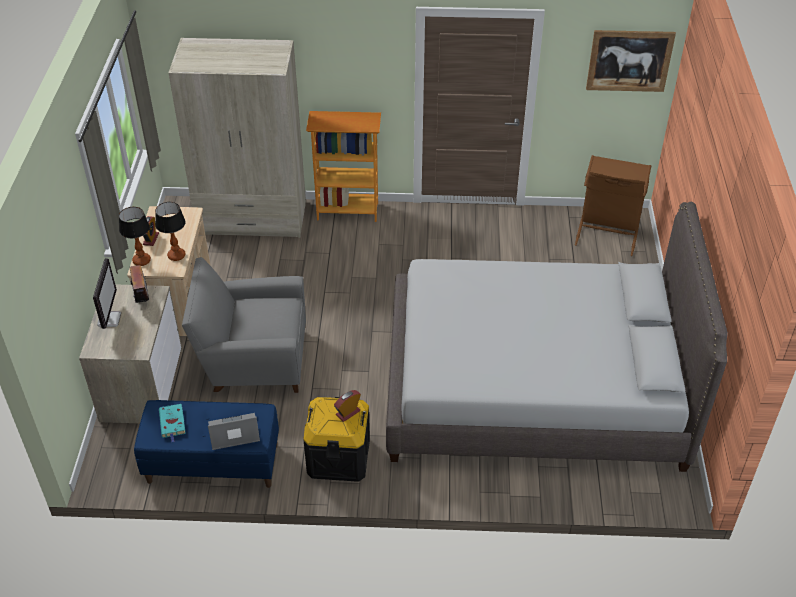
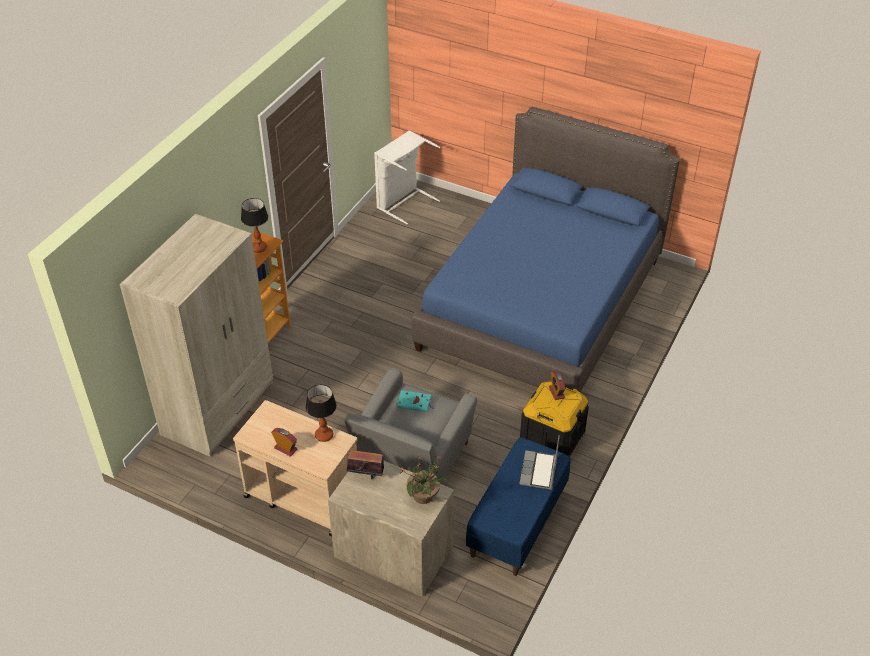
camera: 65 degrees left, 0 degrees up
(109, 319) = (381, 506): monitor -> none
(132, 342) = (424, 496): none -> potted plant
(141, 260) = (313, 463): table lamp -> table lamp (258, 248)
(172, 423) = (506, 510): turquoise book -> turquoise book (415, 403)
(534, 387) = (541, 303): grey bed -> blue bed
(607, 231) = (403, 202): brown laundry basket -> white laundry basket
(629, 60) = (368, 62): picture -> none

